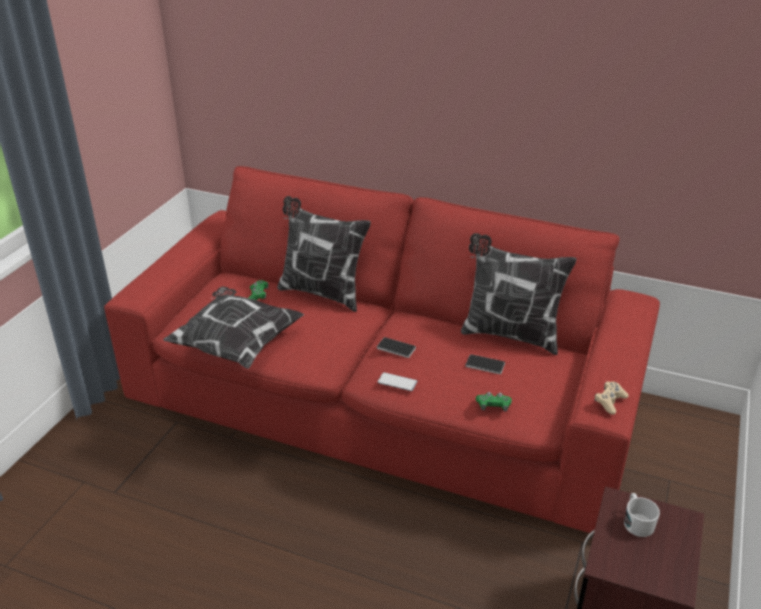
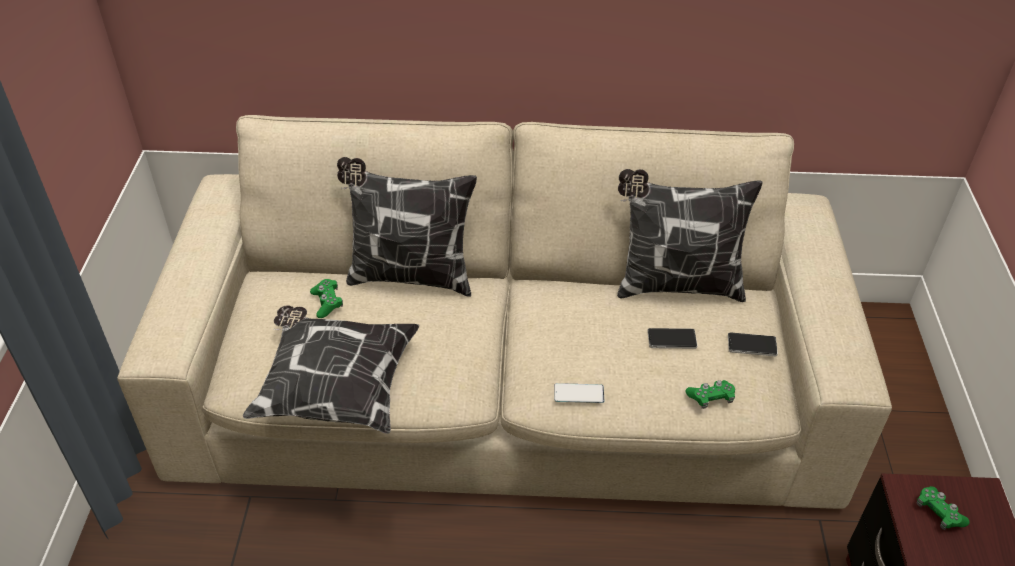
camera: 20 degrees left, 10 degrees up
(381, 402) = (506, 393): red sofa -> beige sofa
(396, 348) = (552, 342): phone -> phone (752, 345)
(610, 402) = (853, 363): beige game controller -> none
(637, 522) = (938, 513): white mug -> green game controller

